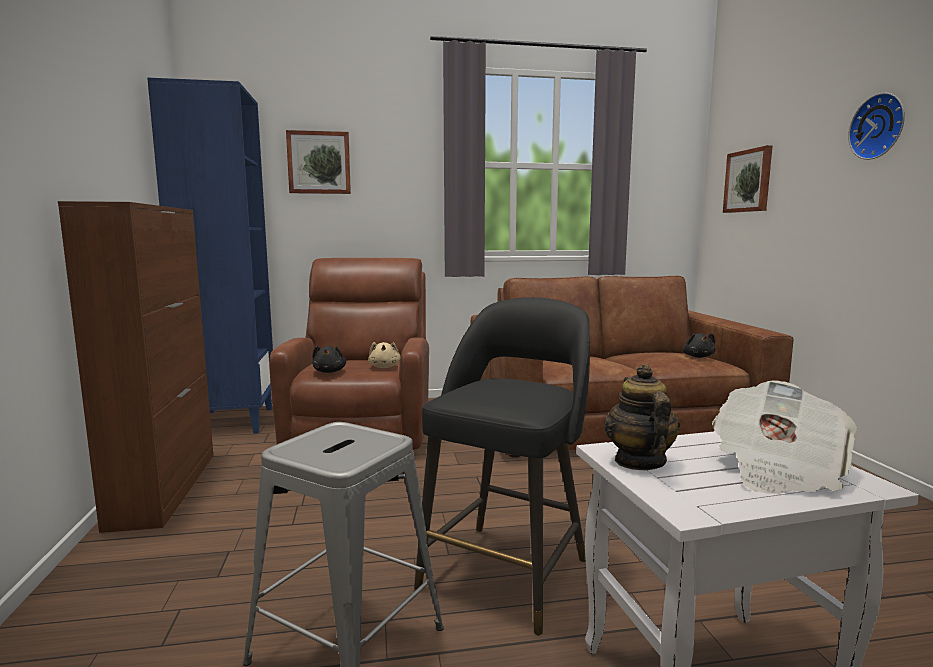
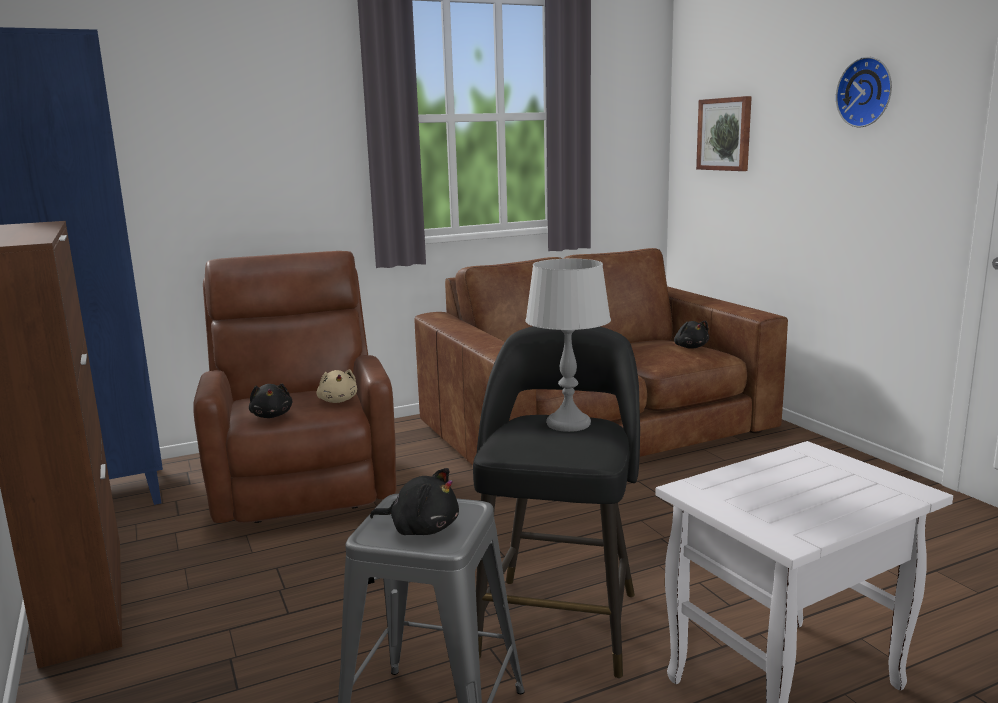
camera: 15 degrees left, 5 degrees up
(319, 163) = (193, 125): picture -> none
(333, 449) = (421, 529): none -> black plush toy
(524, 386) = (569, 424): none -> grey table lamp
(639, 461) = (723, 497): teapot -> none
(776, 470) = (840, 488): newspaper -> none

